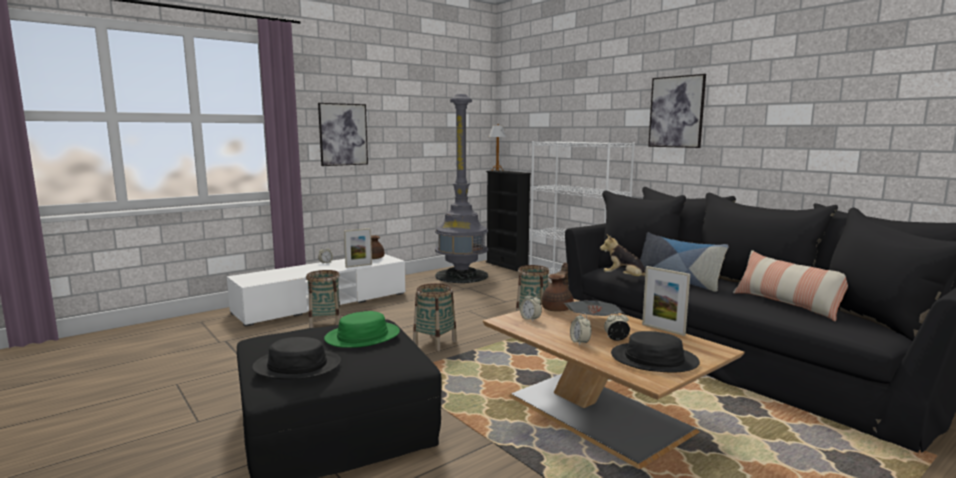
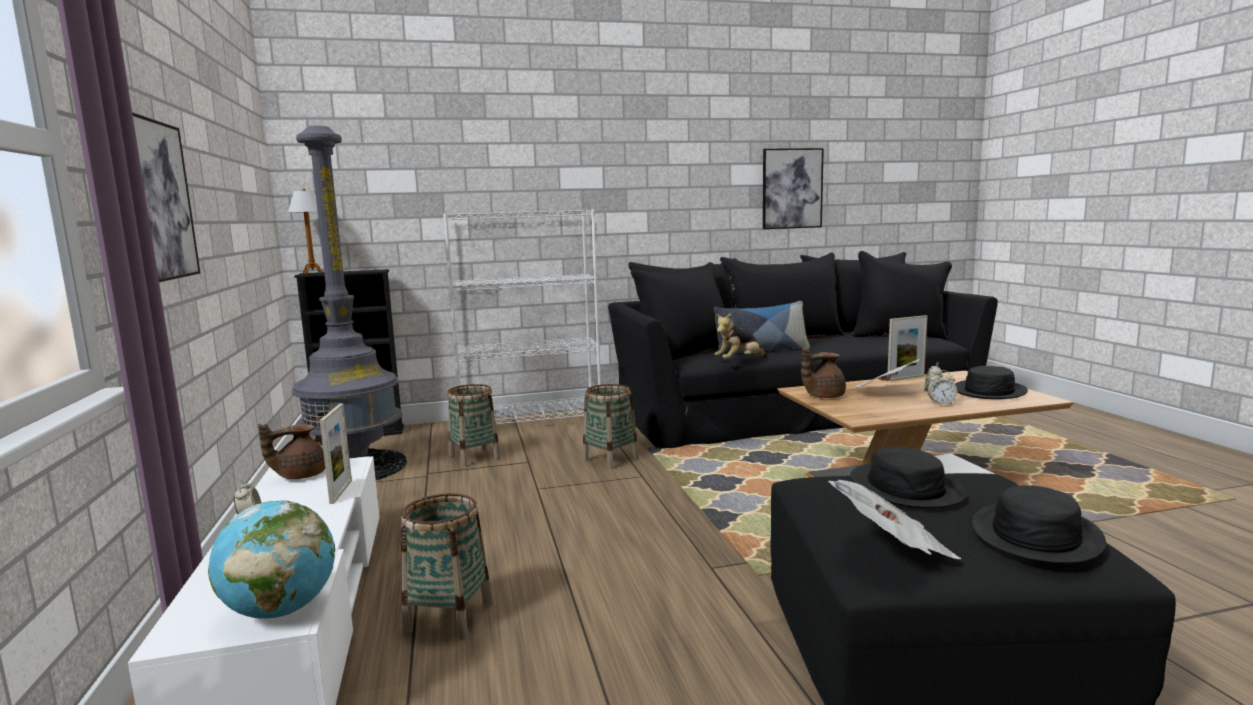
camera: 65 degrees left, 0 degrees up
(256, 281) = (281, 610): none -> globe
(275, 336) = (892, 548): none -> newspaper
(363, 336) = (906, 487): green hat -> black hat
(435, 342) = (650, 529): basket -> basket (474, 457)
(530, 319) = (858, 409): alarm clock -> none
(558, 309) = (822, 396): brown teapot -> brown teapot turned 75 degrees counterclockwise
(676, 112) = (634, 171): picture -> picture (792, 188)
(786, 304) = (857, 342): pillow -> none

